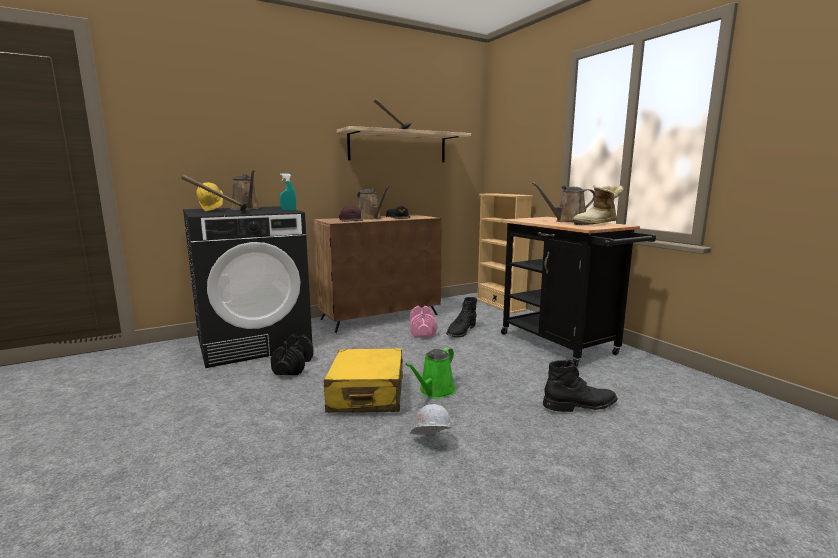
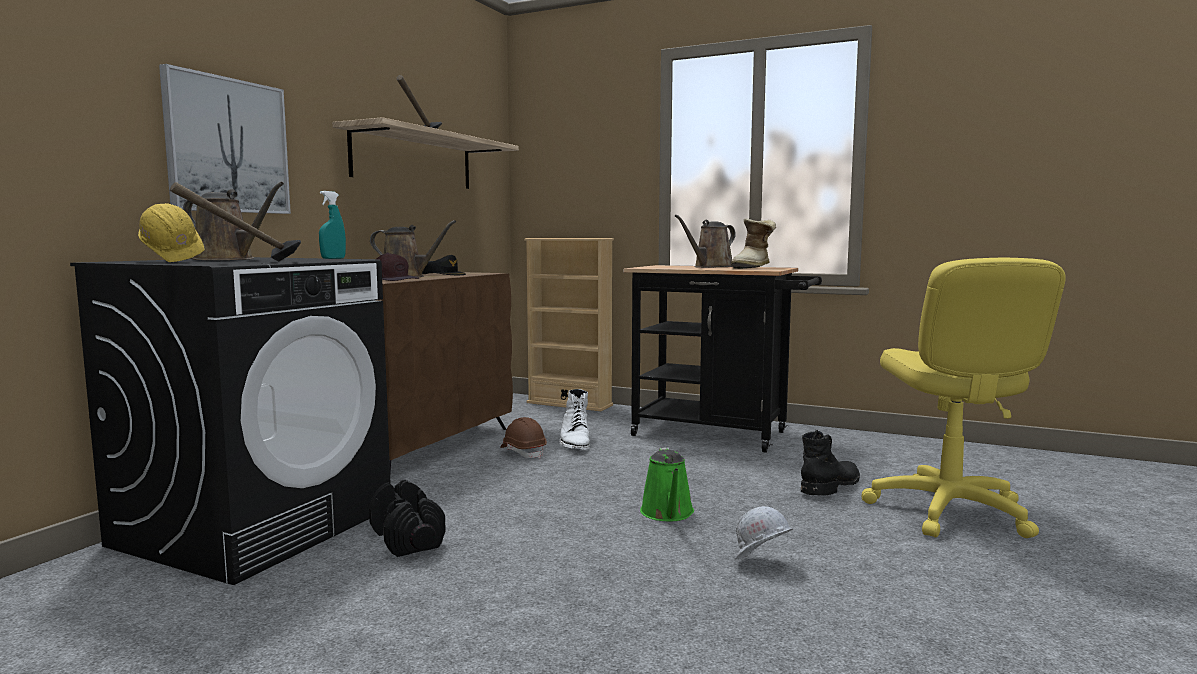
camera: 35 degrees left, 5 degrees down
(267, 148) = (227, 146): none -> picture
(367, 394) = (590, 540): yellow suitcase -> none
(422, 331) = (523, 452): pink dumbbell -> brown hard hat
(461, 331) = (575, 442): black boot -> white boot
(645, 456) = (948, 511): none -> yellow office chair

